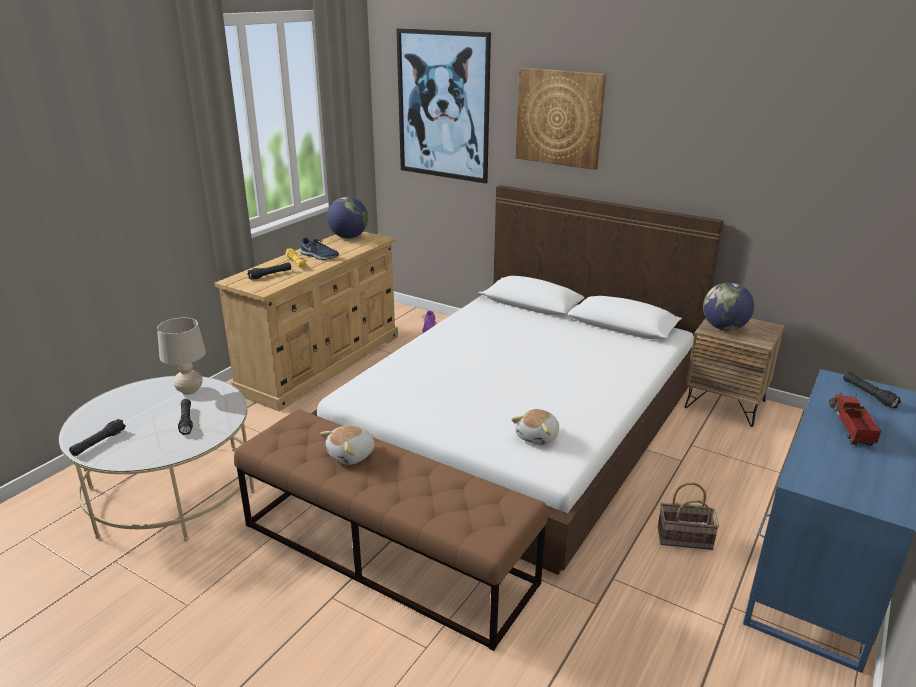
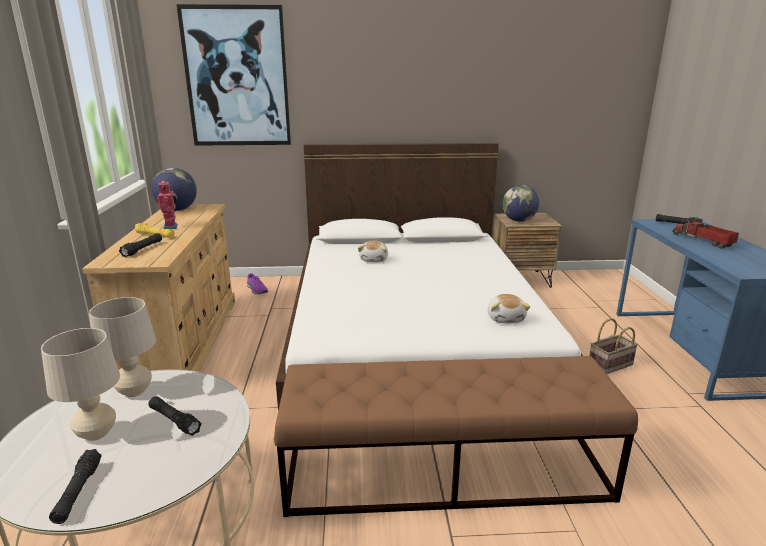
camera: 35 degrees left, 5 degrees down
(142, 411) = (97, 433): none -> beige table lamp
(319, 256) = (171, 227): blue shoe -> toy robot
(352, 455) = (404, 381): plush toy -> plush toy (374, 259)
(559, 118) = (356, 77): picture -> none

